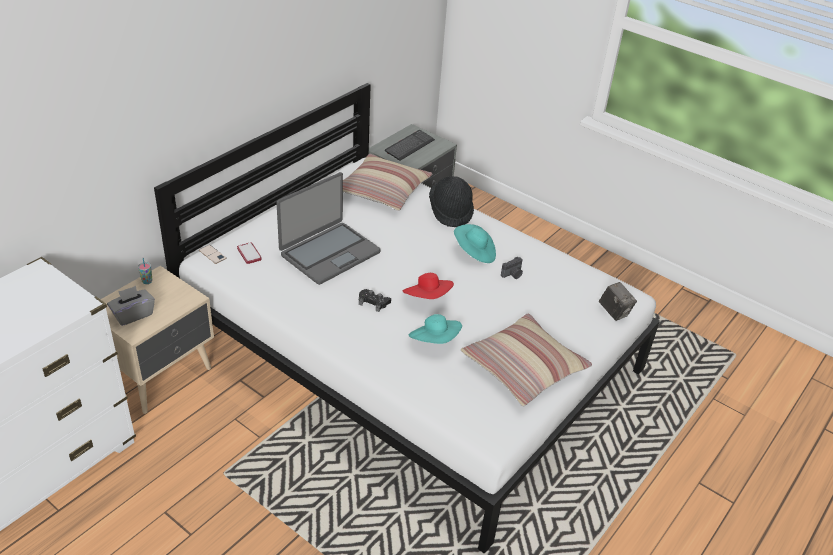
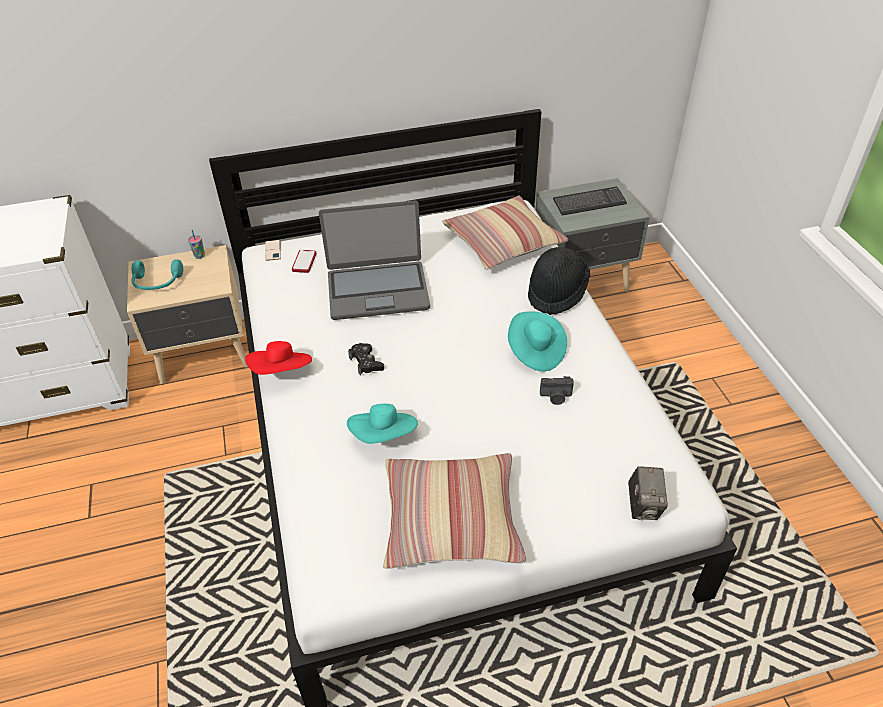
camera: 40 degrees right, 5 degrees up
(133, 315) = (157, 283): grey tissue box -> turquoise headphones
(428, 298) = (427, 383): red hat -> red hat (282, 372)

